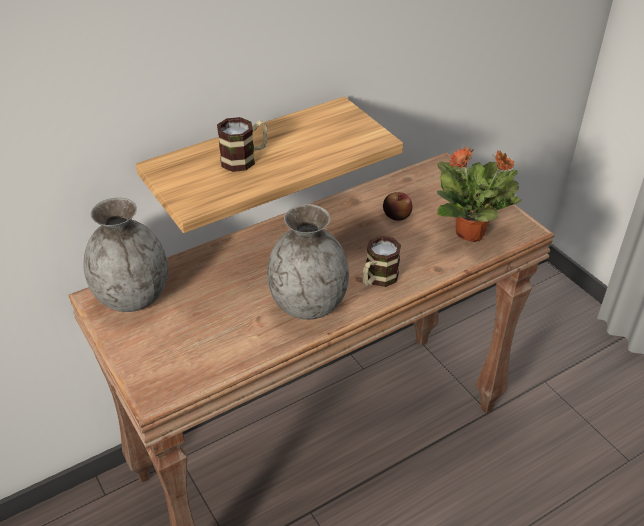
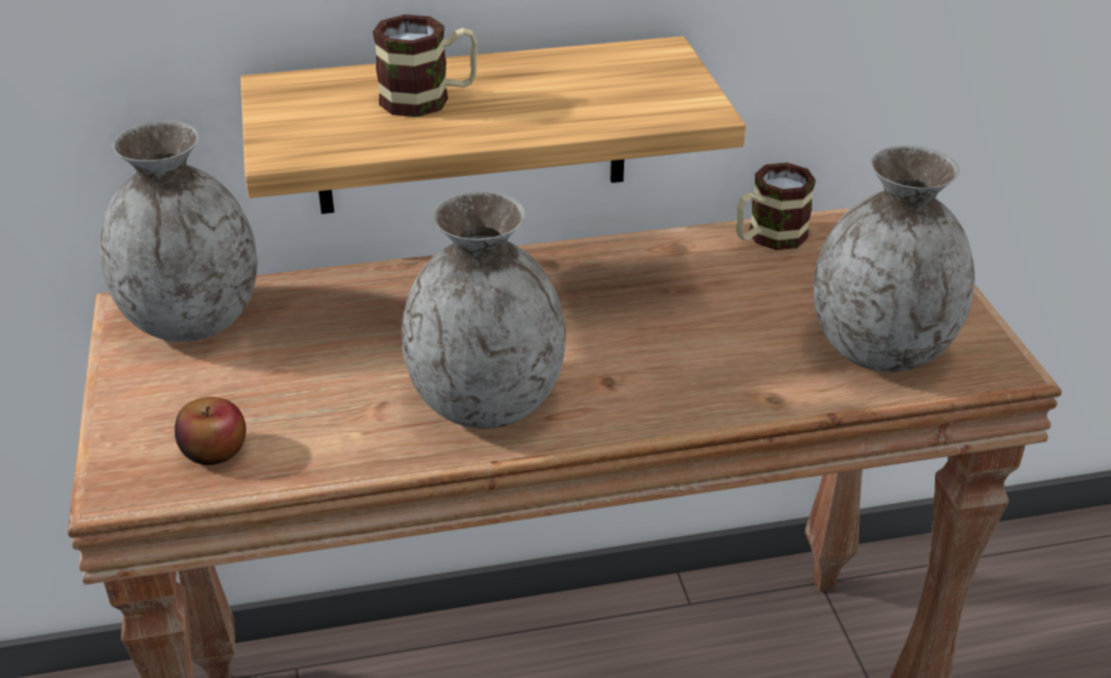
camera: 20 degrees right, 5 degrees down
(377, 279) = (643, 390): mug -> mug (768, 238)
(397, 215) = (745, 288): apple -> apple (214, 451)
(471, 233) = (880, 350): potted plant -> grey vase

